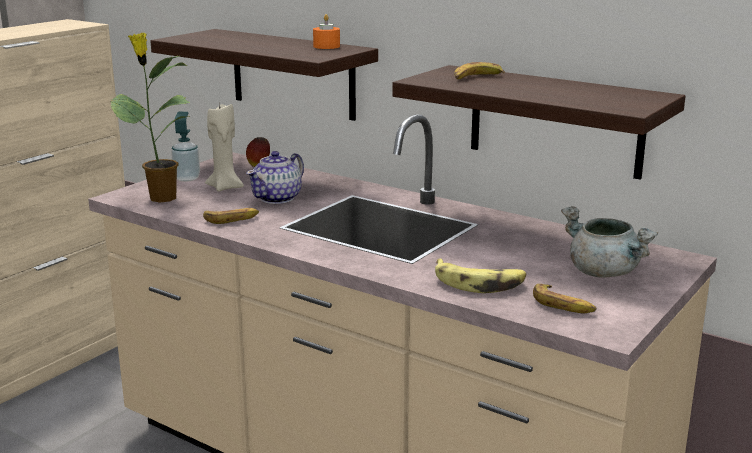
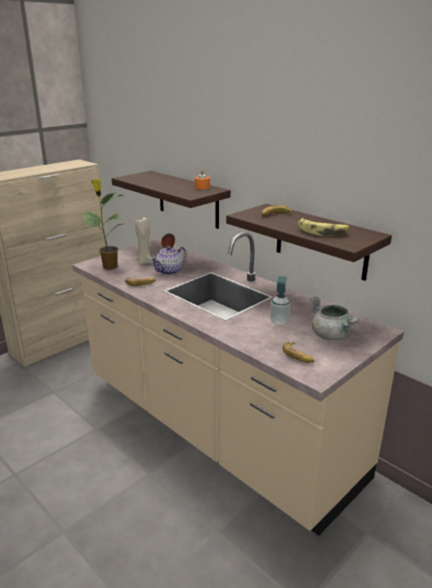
camera: 10 degrees right, 5 degrees up
(187, 178) = (127, 255): soap dispenser -> soap dispenser (279, 321)
(479, 283) = (257, 337): banana -> banana (322, 232)

